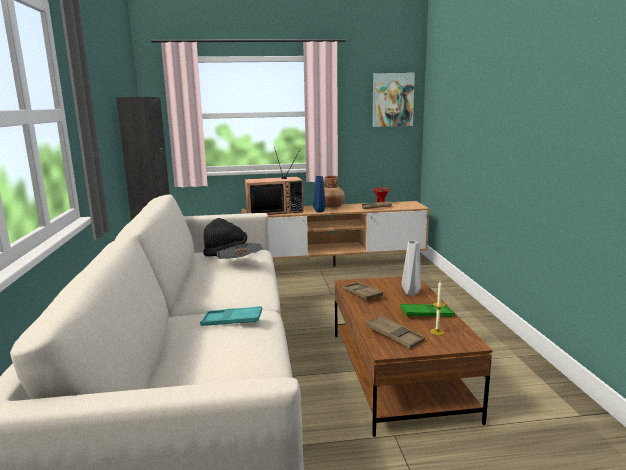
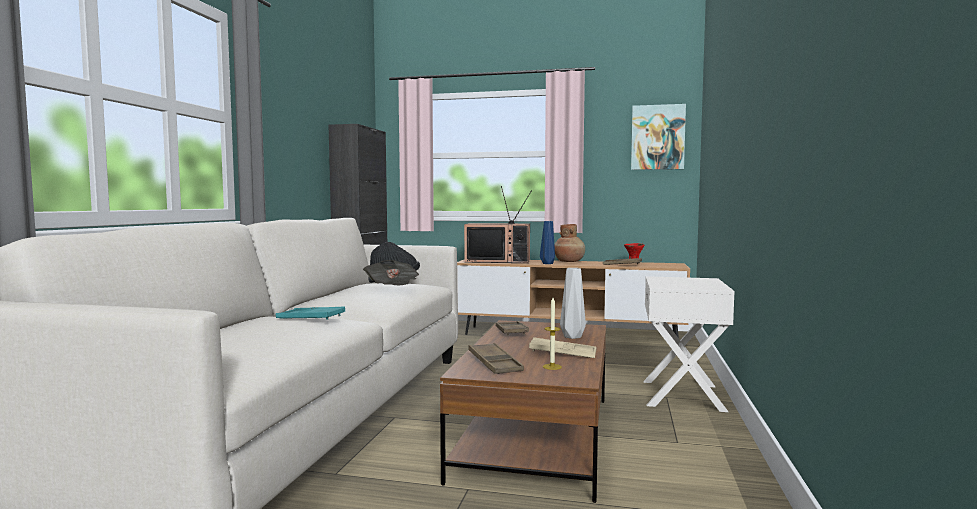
camera: 20 degrees right, 10 degrees down
(426, 314) = (562, 353): green tray -> beige tray
(460, 314) = (684, 395): none -> white nightstand

